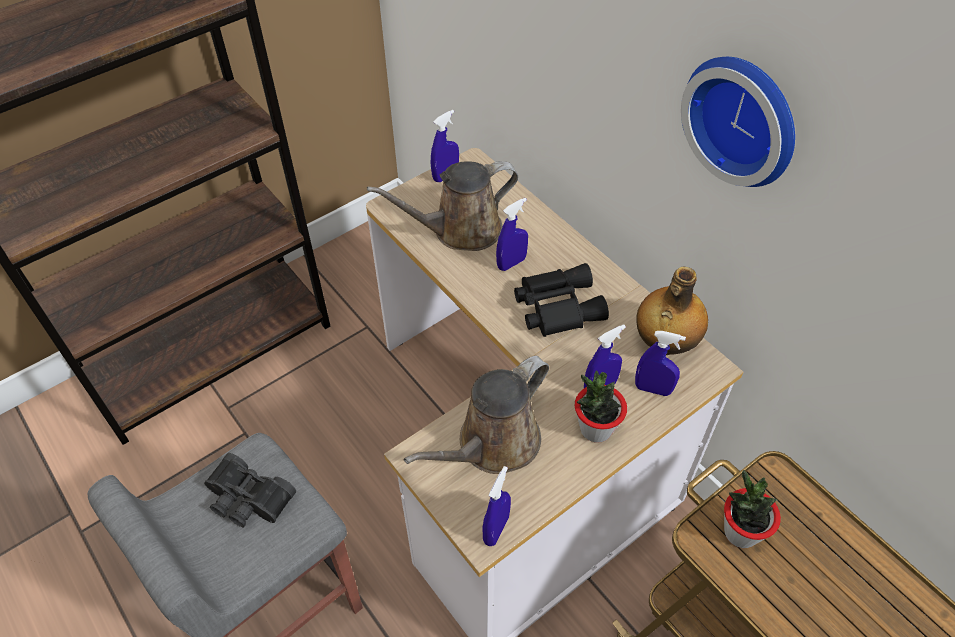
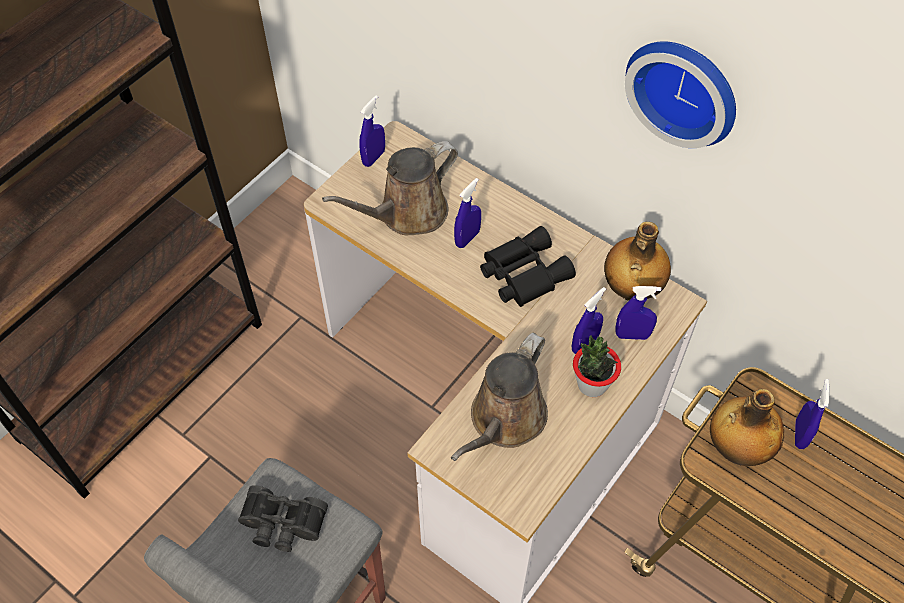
camera: 15 degrees left, 5 degrees up
(496, 529) = (531, 497): blue spray bottle -> blue spray bottle (800, 434)
(740, 532) = (737, 447): potted plant -> bottle

